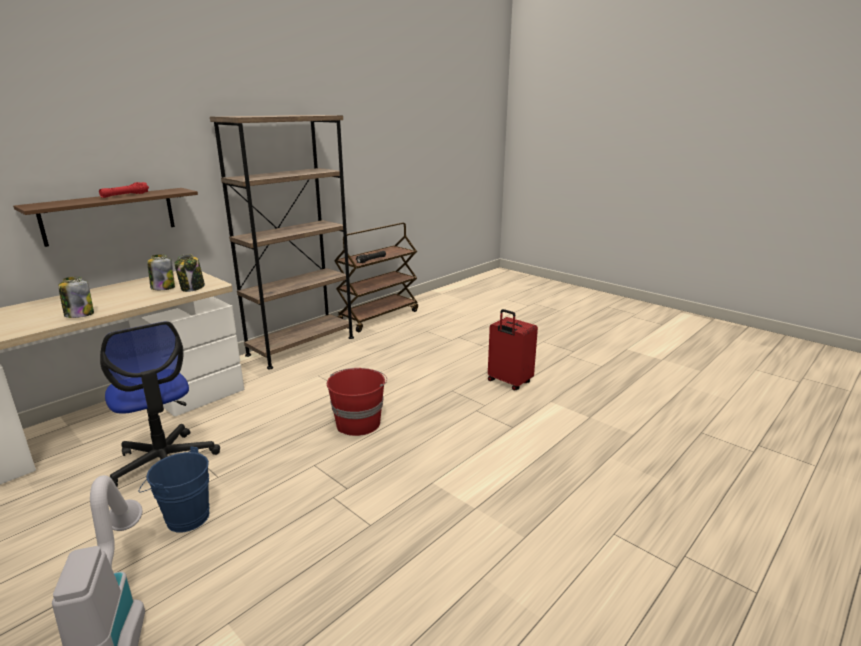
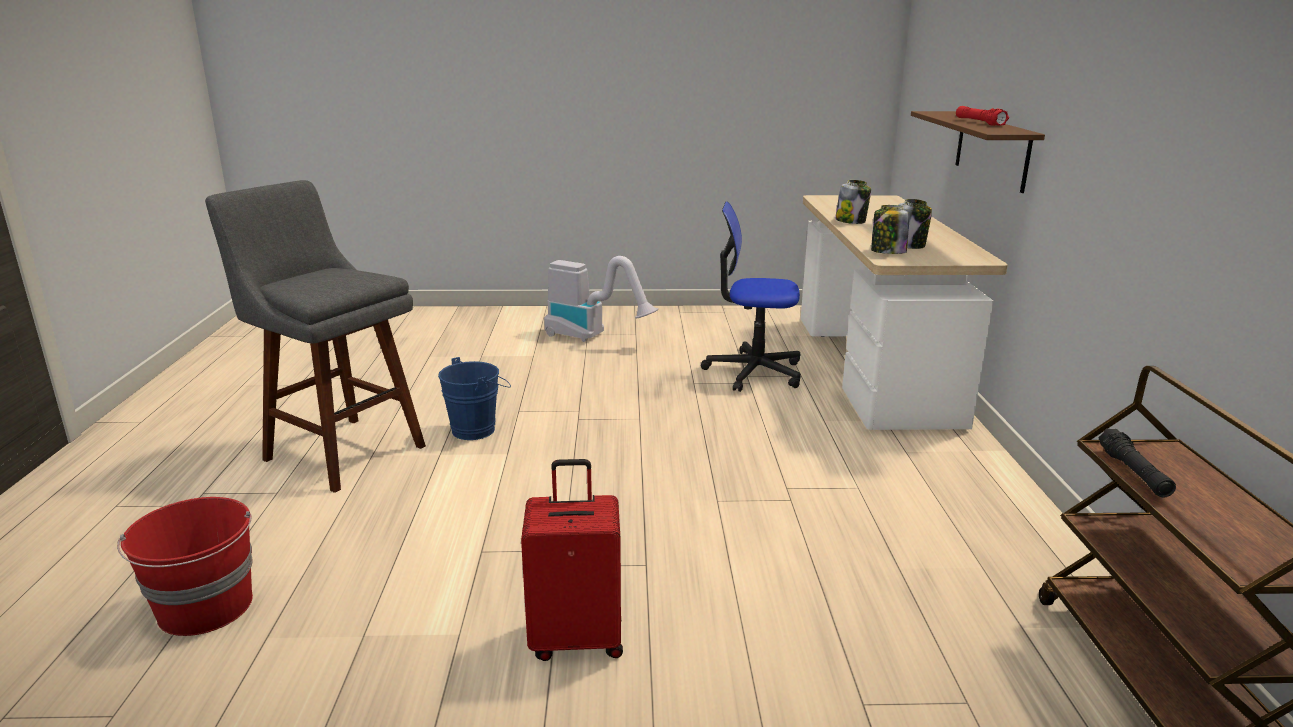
camera: 135 degrees right, 0 degrees up
(183, 517) = (658, 364): blue bucket -> blue bucket (478, 429)
(301, 346) = (1009, 515): brown bookcase -> none
(358, 423) = (677, 464): red bucket -> red bucket (206, 608)
(547, 559) = (340, 451): none -> grey stool

